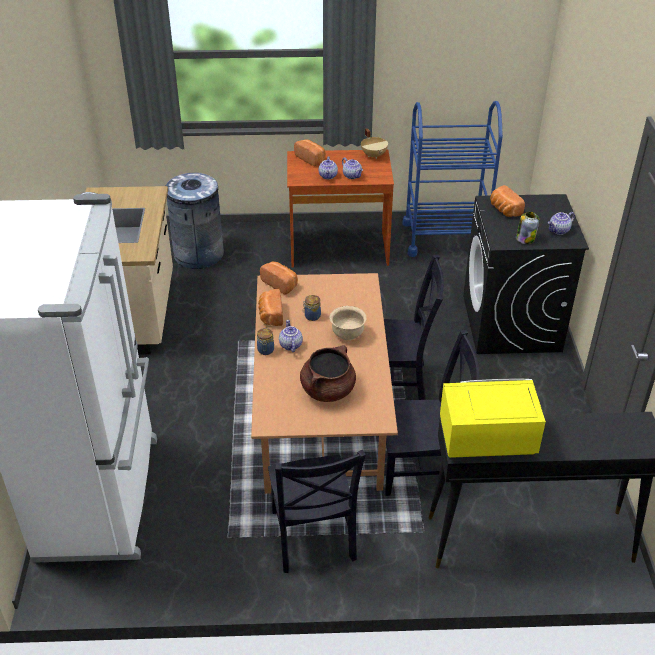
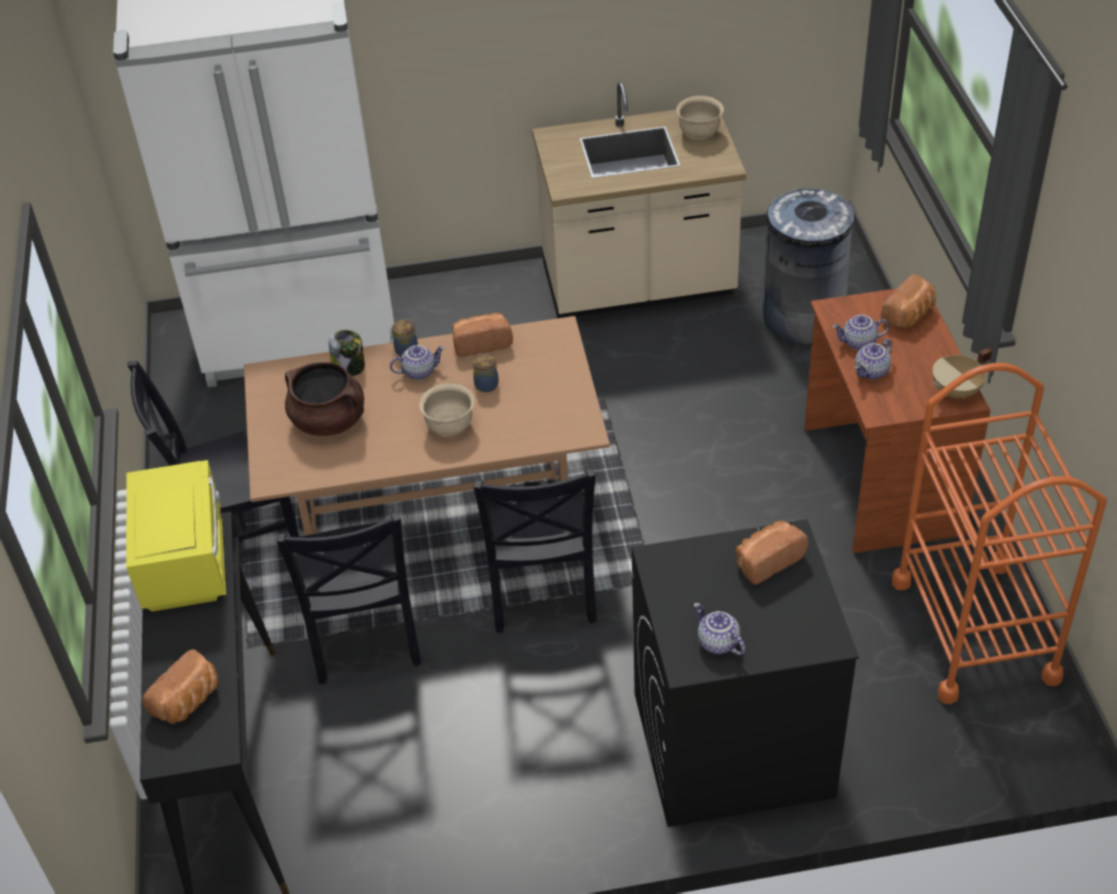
camera: 85 degrees right, 5 degrees up
(115, 197) = (699, 133): none -> beige bowl
(281, 284) = (558, 342): bread -> bread (189, 701)
(445, 238) = (974, 629): blue cart -> orange cart
(525, 238) = (678, 592): jar -> jar (349, 367)

